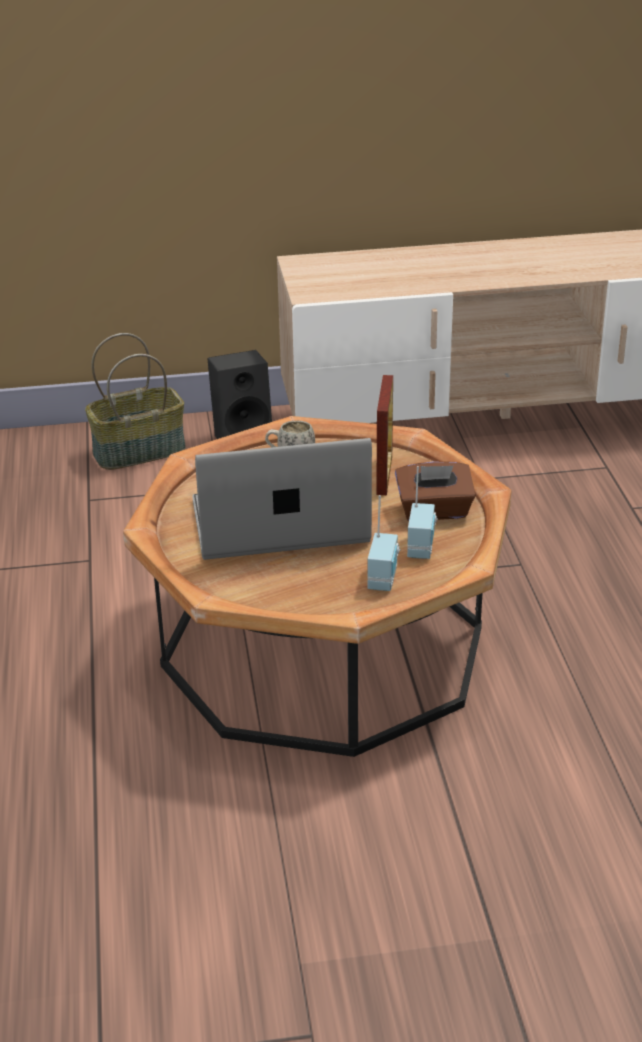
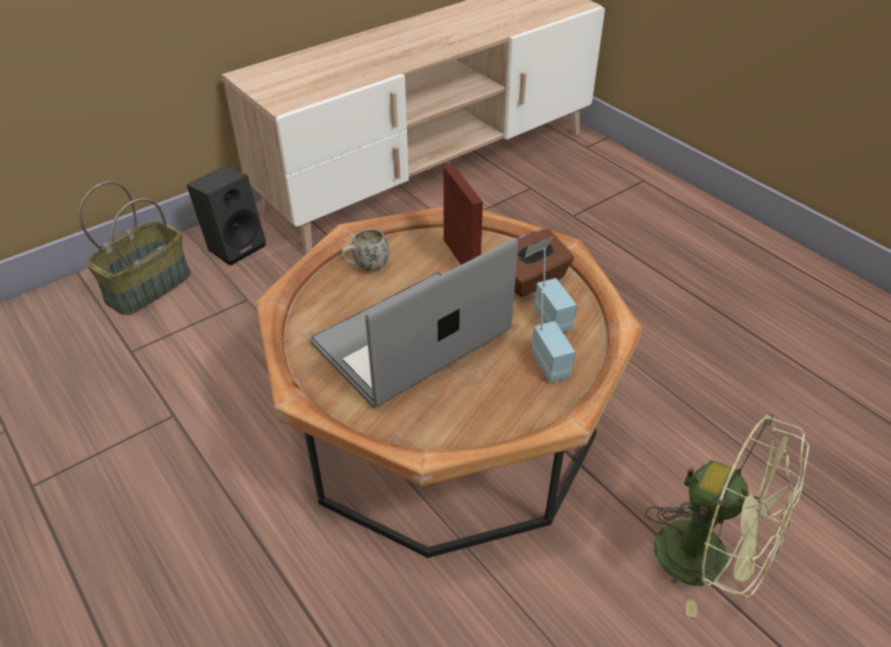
camera: 30 degrees left, 10 degrees up
(483, 840) = (708, 560): none -> green fan

